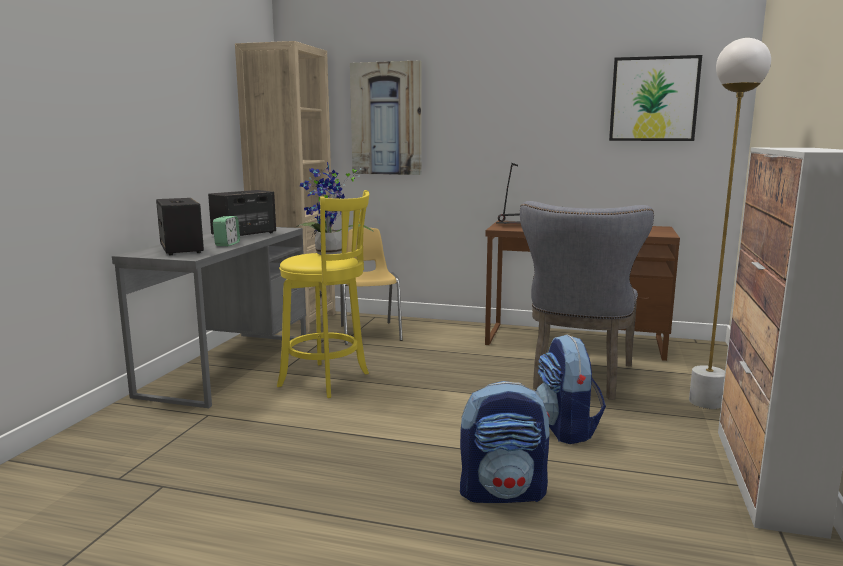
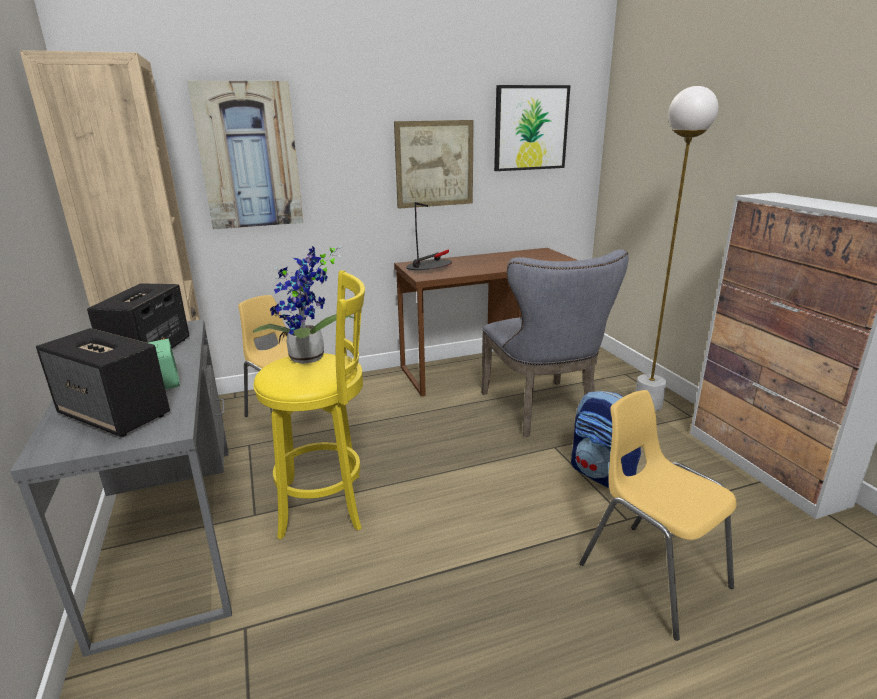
camera: 35 degrees left, 10 degrees up
(503, 492) = (652, 575): backpack -> yellow chair
(544, 131) = (434, 164): none -> picture

